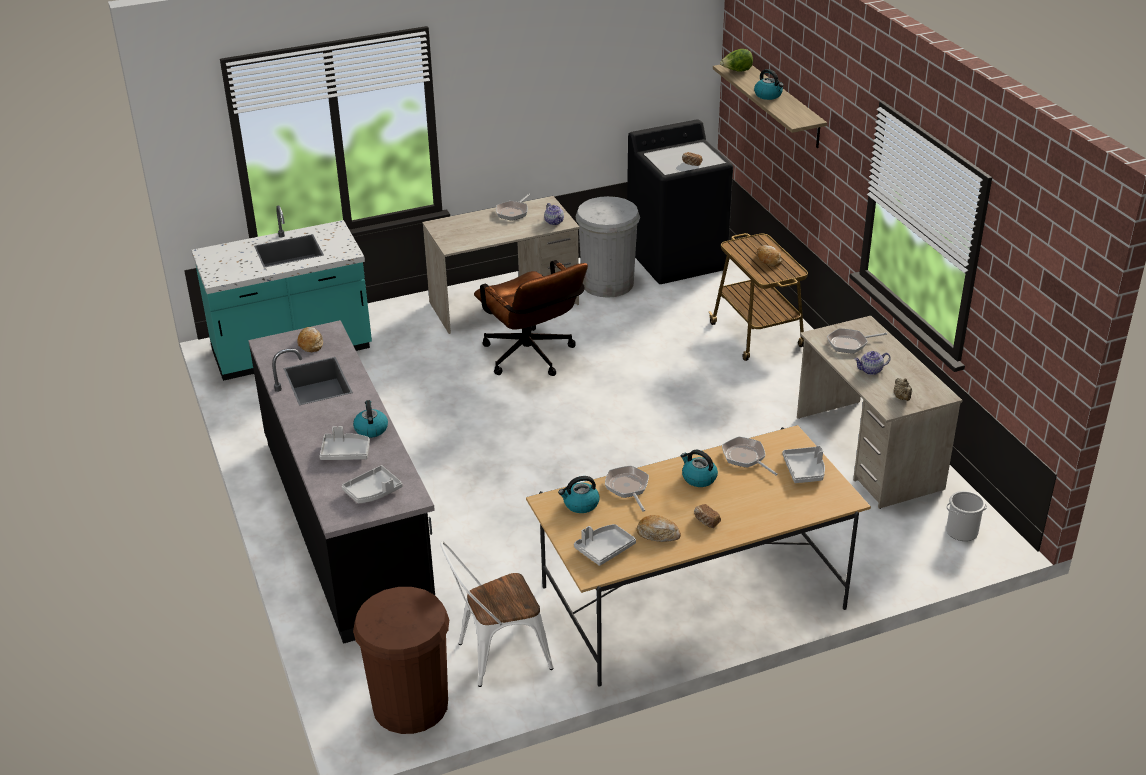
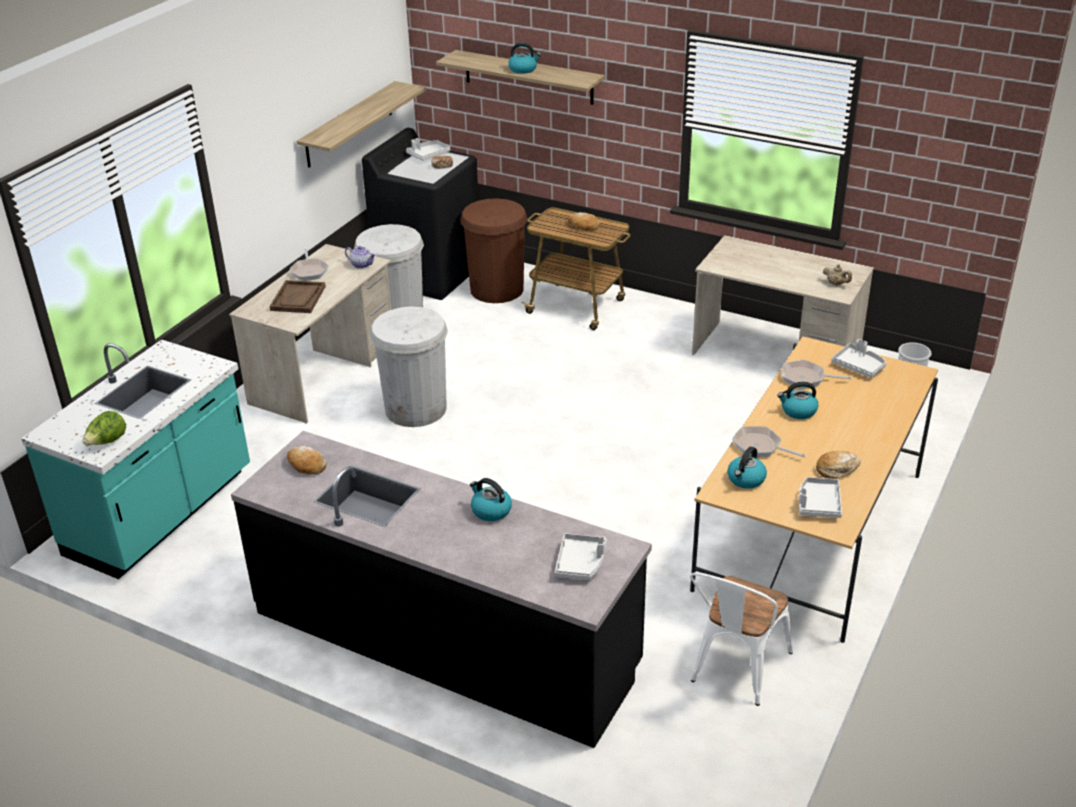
camera: 40 degrees left, 0 degrees up
(345, 452) = (499, 544): grey tray -> grey tray (428, 155)
(410, 705) = (726, 760): brown trash can -> brown trash can (497, 289)
(478, 229) = (298, 298): none -> brown tray
(532, 359) = (416, 409): brown office chair -> white trash can
(621, 100) = (349, 124): none -> shelf
(706, 521) = (854, 440): bread -> none
(737, 71) = (464, 60): lettuce -> lettuce (107, 442)
(850, 343) = (742, 261): frying pan -> none
(870, 370) = (786, 274): teapot -> none

